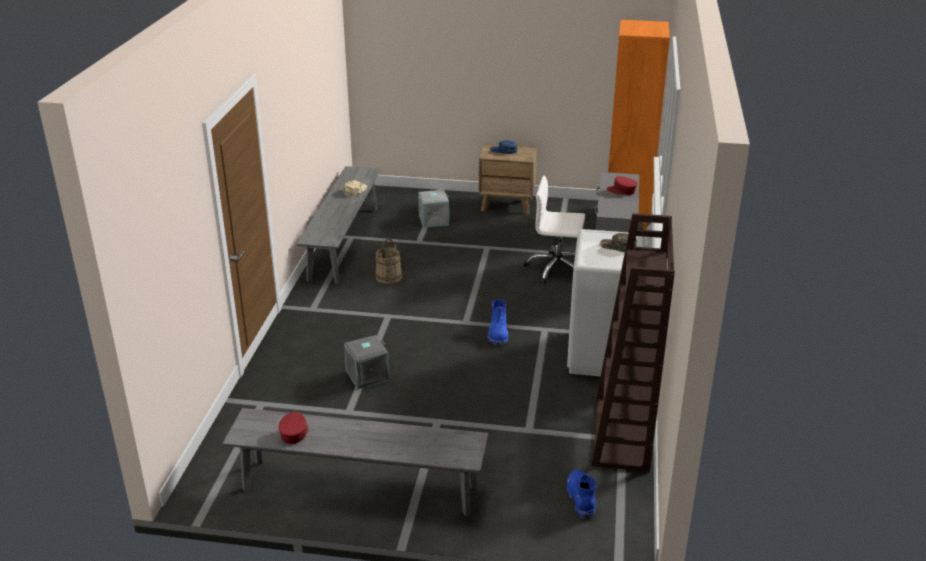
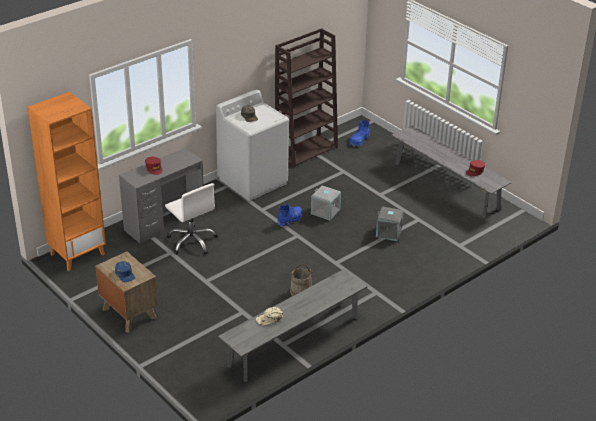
camera: 140 degrees left, 5 degrees up
(434, 220) = (203, 328): grey storage box -> grey storage box (325, 212)

